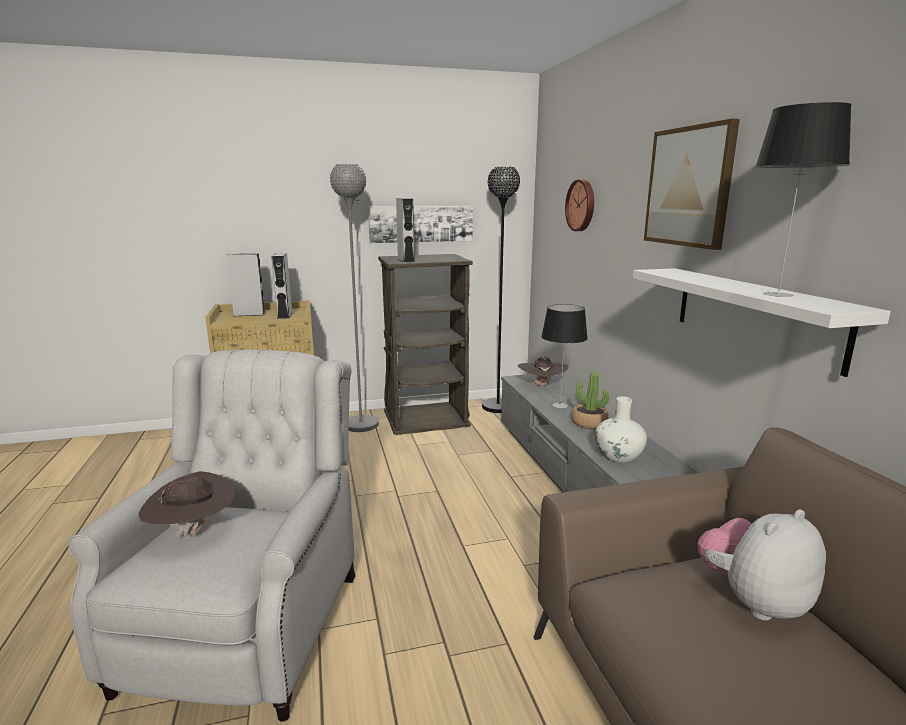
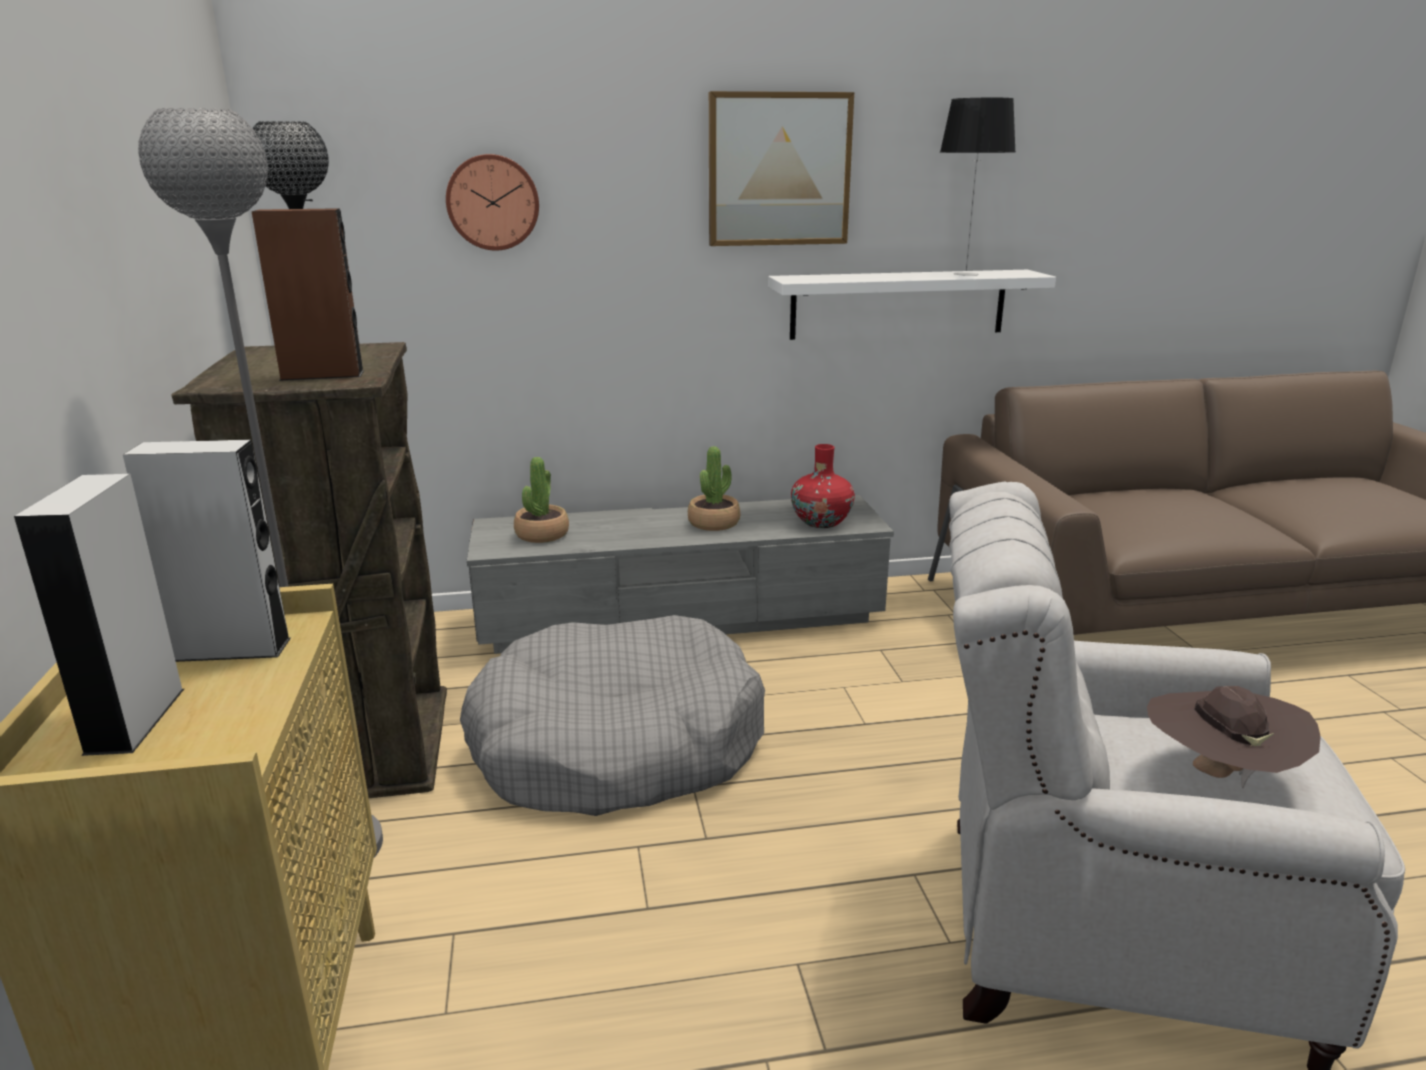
camera: 85 degrees left, 5 degrees up
(406, 260) = (322, 375): grey speaker -> brown speaker
(421, 223) = (171, 281): picture -> none
(430, 468) = (616, 745): none -> grey dog bed
(542, 385) = (542, 534): brown hat -> potted plant
(560, 405) = (640, 531): table lamp -> none
(618, 456) = (821, 522): white vase -> red vase
(753, 600) = (1123, 498): plush toy -> none

